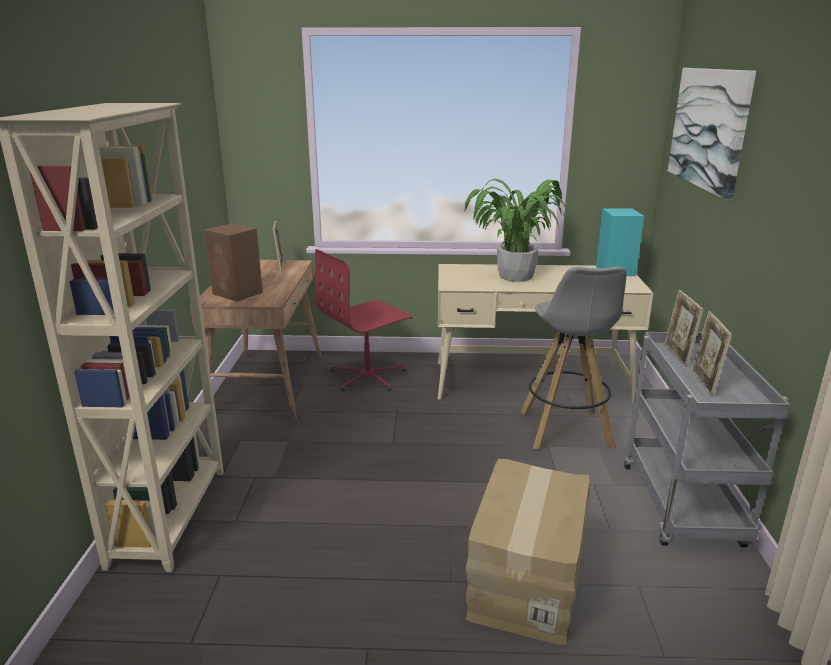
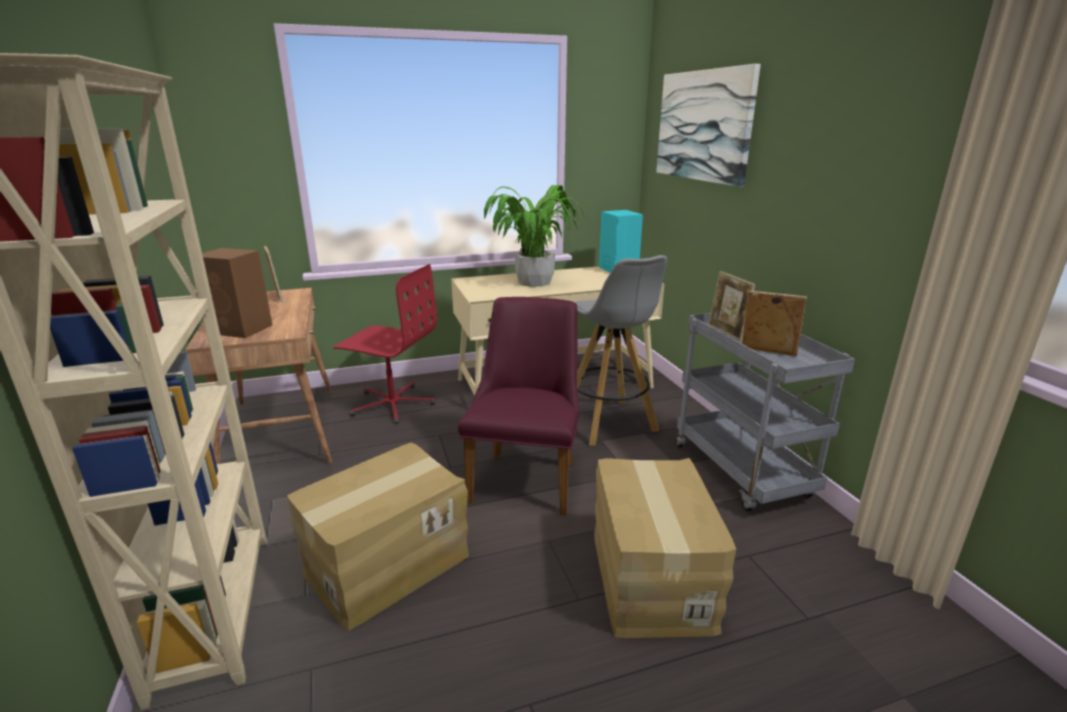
camera: 20 degrees left, 0 degrees up
(305, 512) = (386, 563): none -> cardboard box
(368, 376) = (392, 404): red office chair -> red office chair turned 105 degrees counterclockwise
(458, 464) = (527, 475): none -> purple chair
(704, 383) = (767, 353): picture frame -> picture frame turned 135 degrees clockwise

